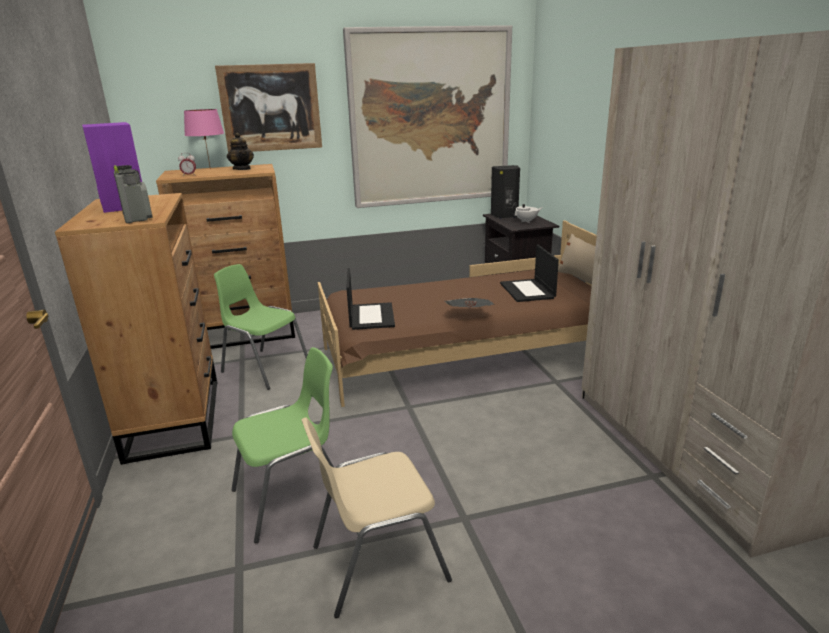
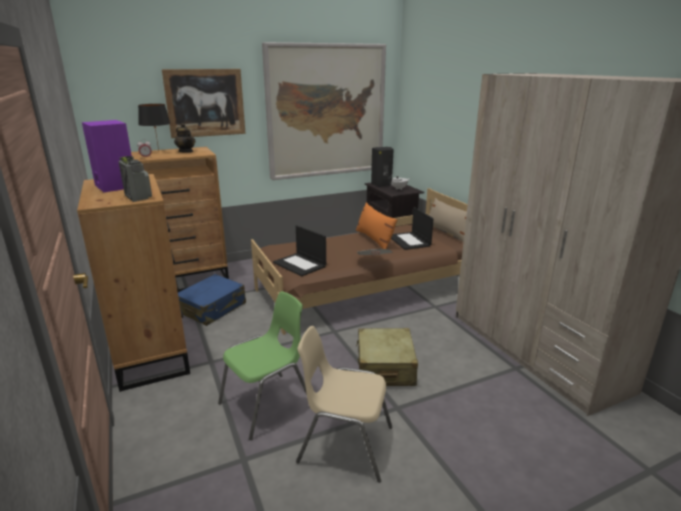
camera: 10 degrees left, 0 degrees up
(210, 169) = (159, 151): pink table lamp -> black table lamp
(264, 368) = (212, 308): green chair -> blue suitcase
(370, 316) = (300, 264): laptop -> laptop turned 150 degrees clockwise
(376, 562) = (344, 444): beige chair -> beige chair turned 45 degrees clockwise
(463, 460) = (385, 367): none -> beige suitcase
(480, 288) = (374, 240): none -> orange pillow

